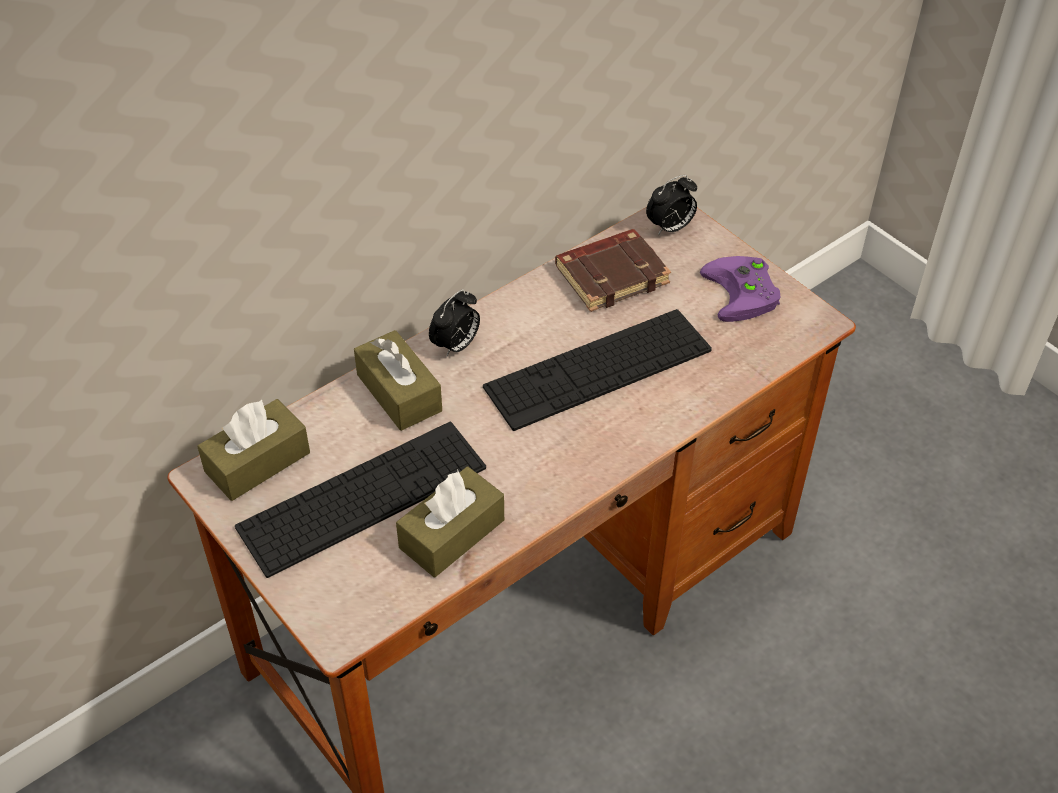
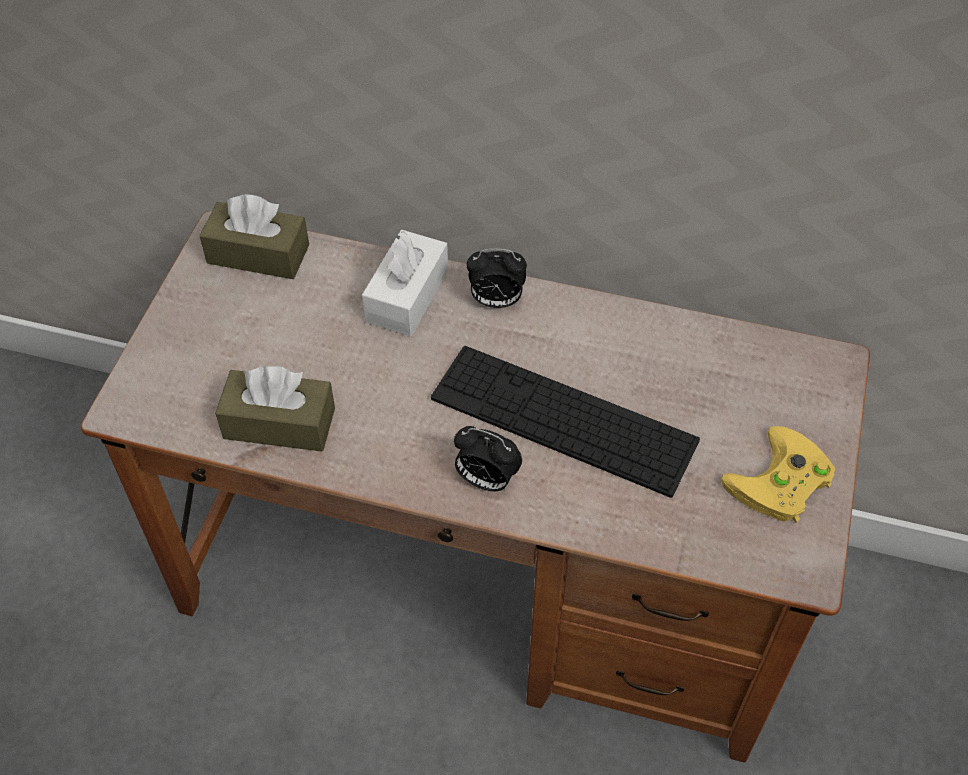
camera: 55 degrees right, 5 degrees up
(363, 497) = (273, 341): keyboard -> none
(399, 393) = (407, 296): brown tissue box -> white tissue box
(612, 274) = (697, 361): brown book -> none
(670, 228) = (810, 372): alarm clock -> alarm clock (486, 480)
(744, 294) = (780, 484): purple game controller -> yellow game controller

